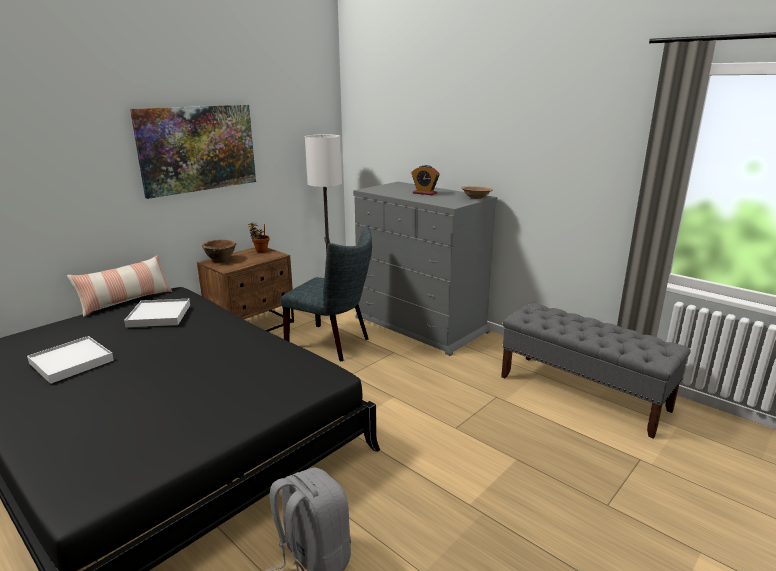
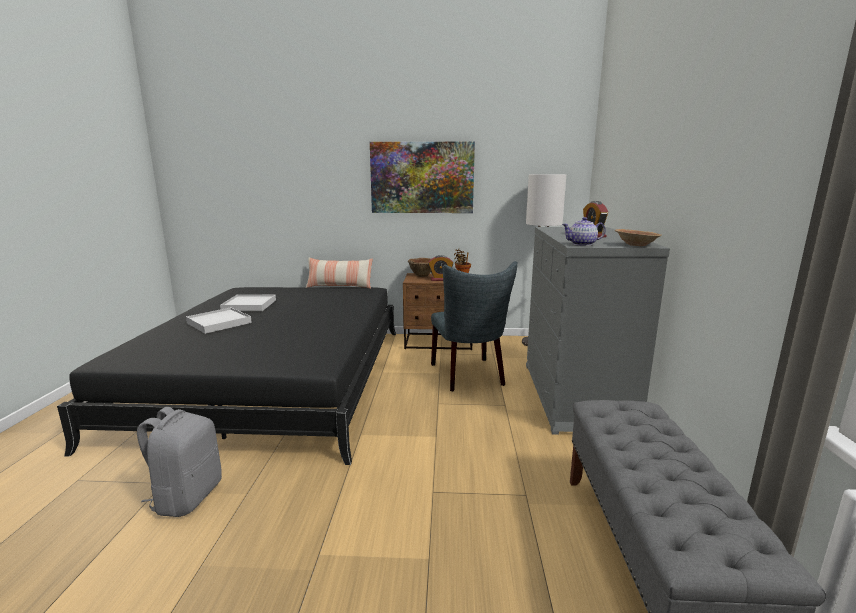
camera: 50 degrees right, 5 degrees down
(159, 315) = (331, 297): white tray -> white tray (219, 323)
(251, 260) = (440, 279): none -> alarm clock
(452, 204) = (582, 244): none -> teapot

